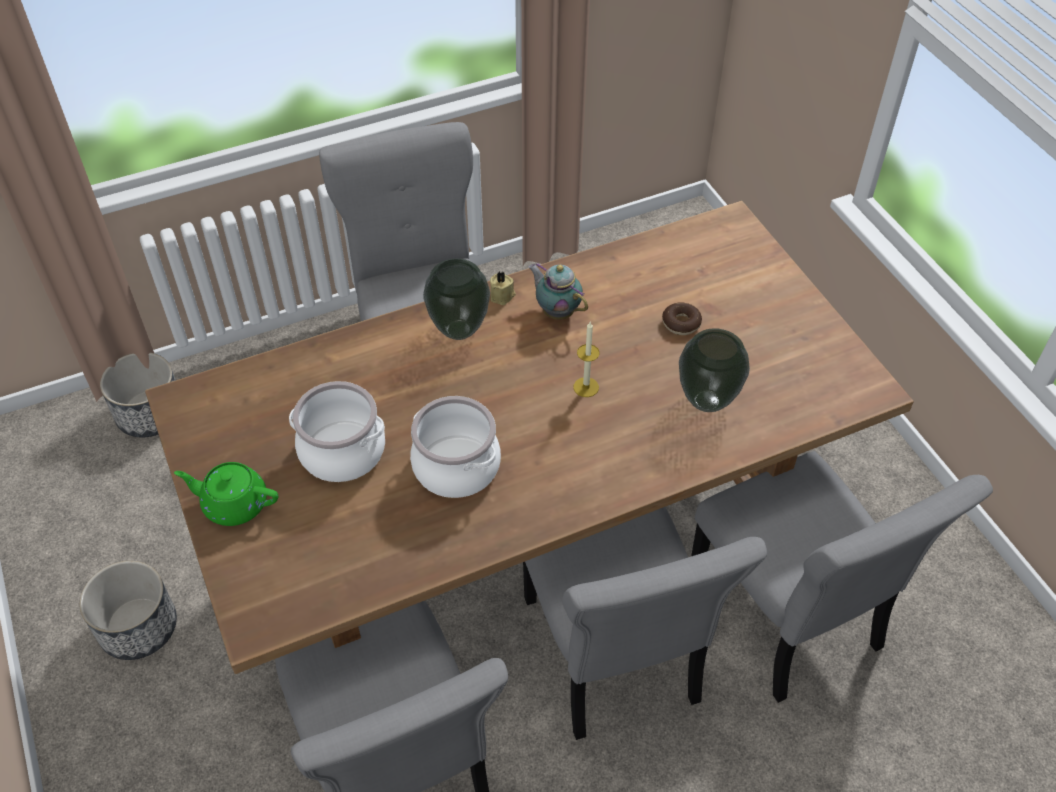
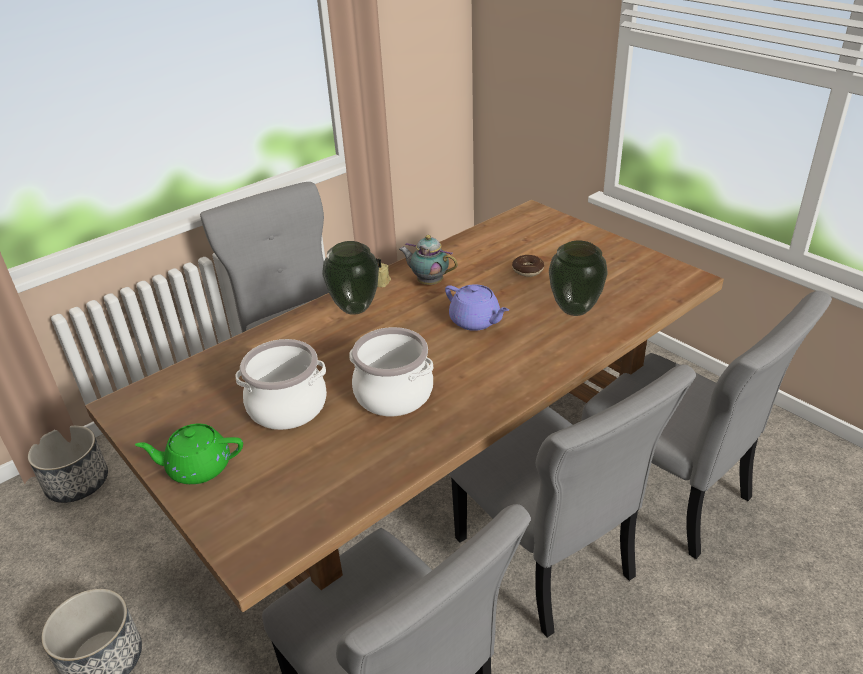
camera: 15 degrees left, 15 degrees down
(586, 387) = (475, 321): candle -> purple teapot

